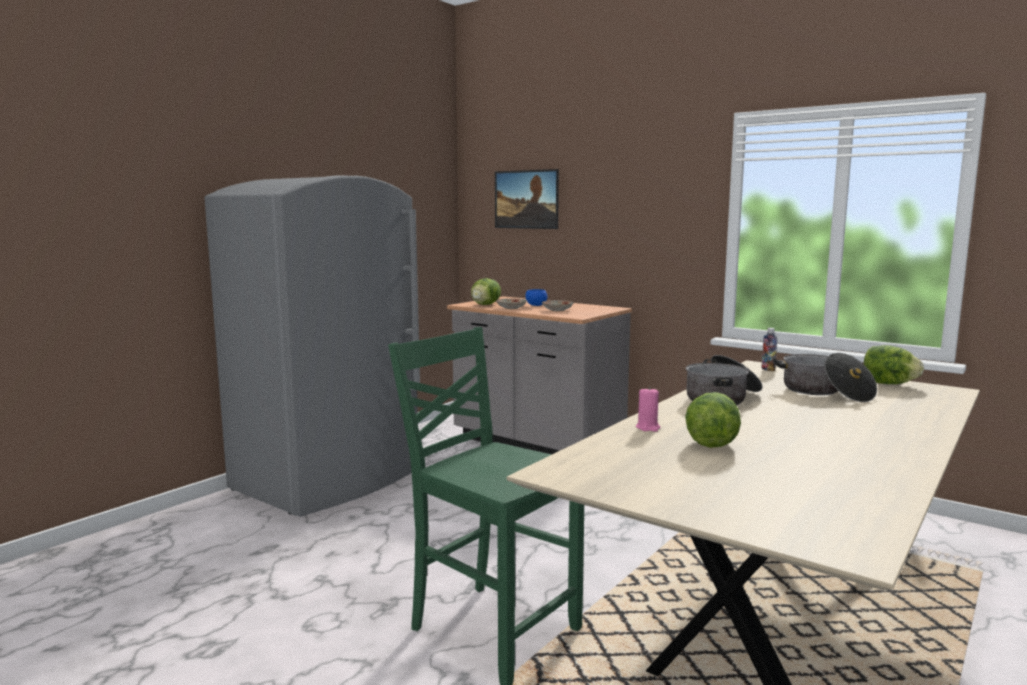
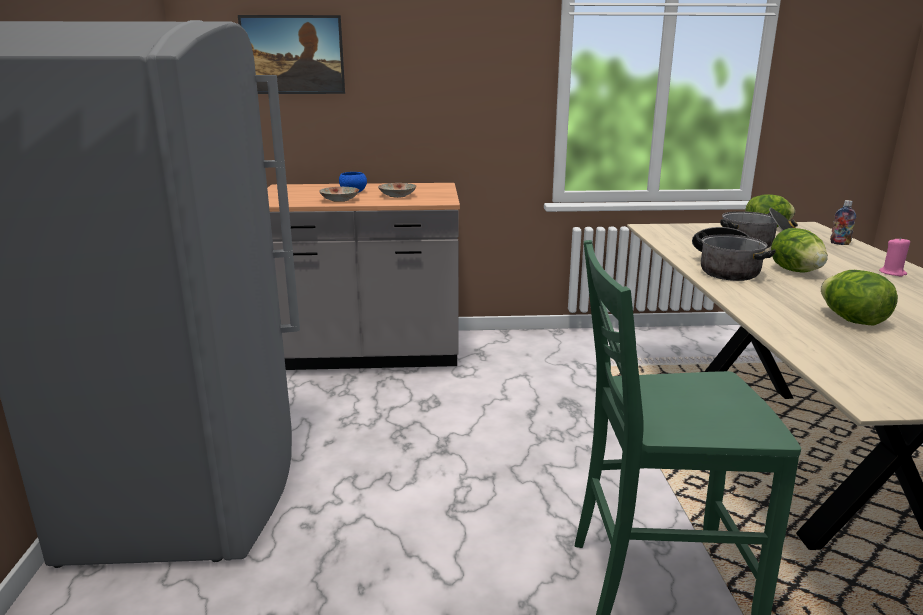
camera: 40 degrees left, 10 degrees up
(485, 305) = (294, 200): lettuce -> lettuce (795, 271)
(648, 428) = (776, 318): pink candle -> pink candle (892, 273)
(768, 369) = (668, 230): bottle -> bottle (839, 243)

